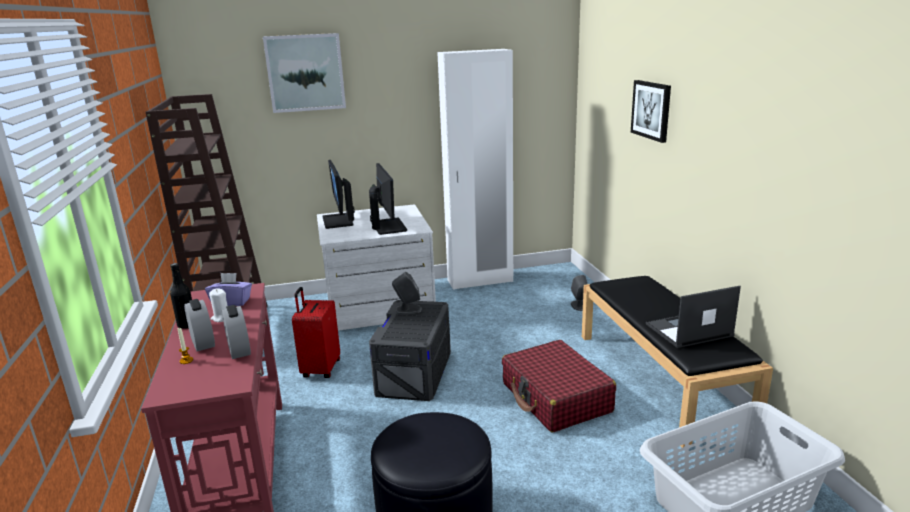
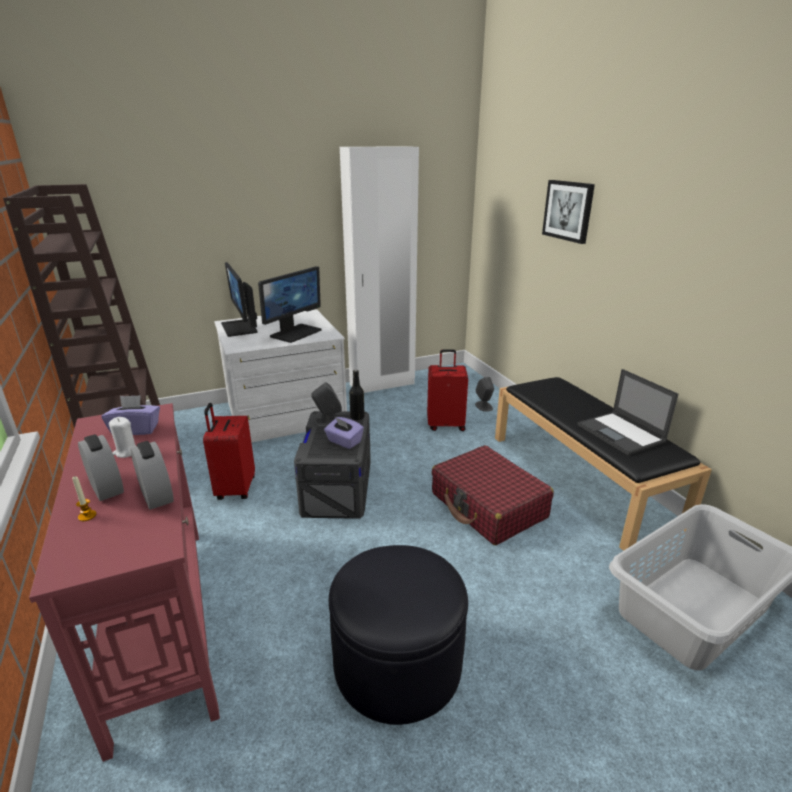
camera: 10 degrees left, 5 degrees up
(187, 325) = (82, 464): black bottle -> black bottle (357, 417)
(305, 73) = (195, 164): picture -> none
(388, 226) = (295, 333): monitor -> monitor turned 60 degrees clockwise
(418, 327) = (344, 442): none -> purple tissue box
(534, 322) = (446, 424): none -> red suitcase
(688, 330) = (621, 433): laptop -> laptop turned 90 degrees counterclockwise

